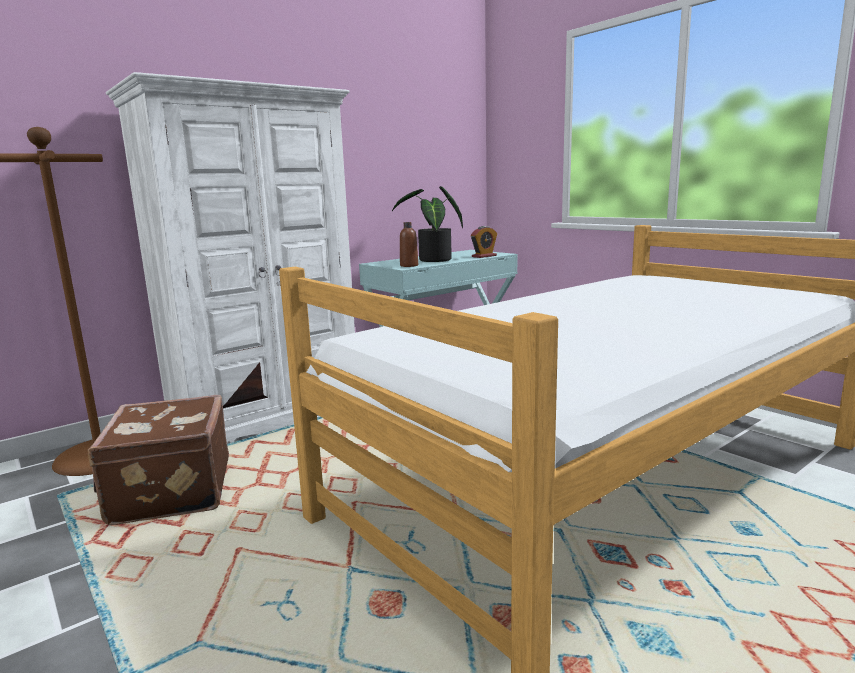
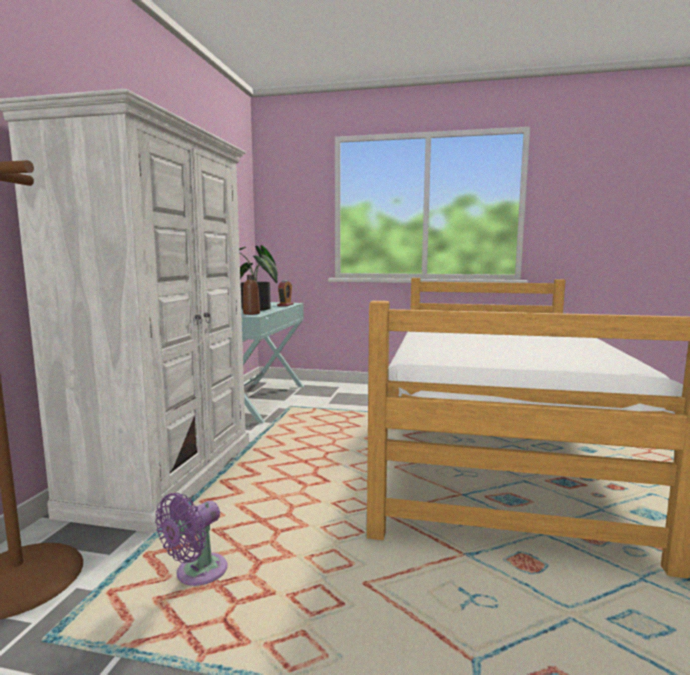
camera: 40 degrees left, 5 degrees down
(169, 492) = (197, 574): brown suitcase -> purple fan

